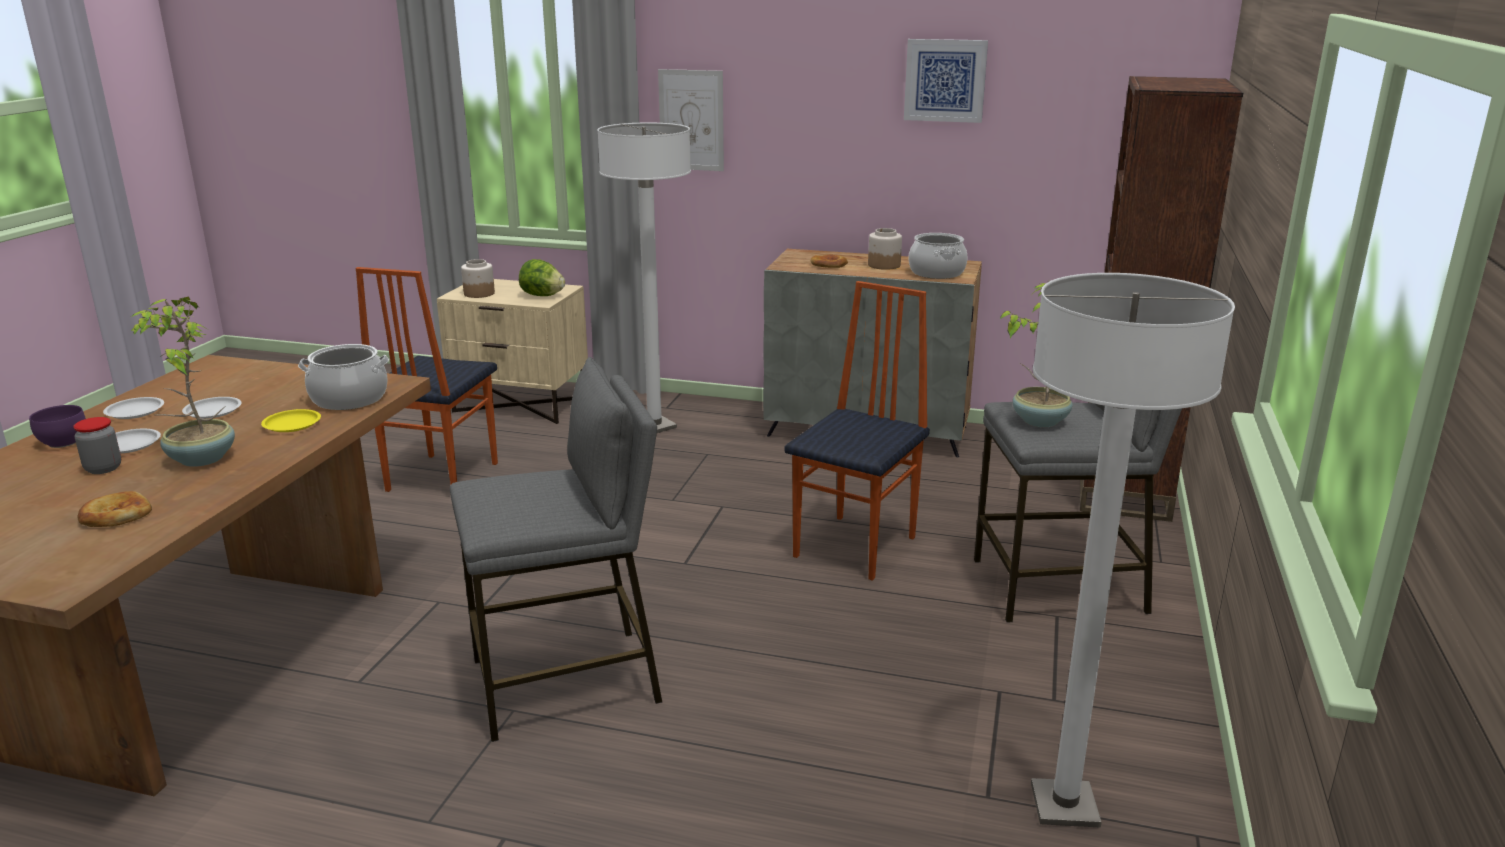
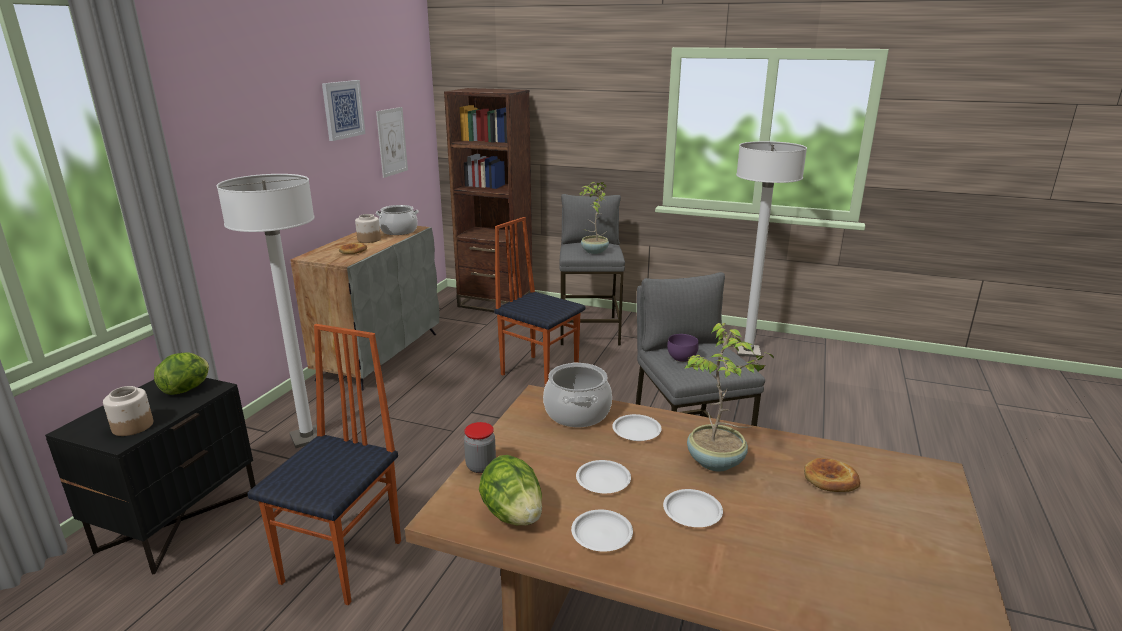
camera: 85 degrees left, 0 degrees up
(62, 443) = (695, 562): purple bowl -> purple bowl (683, 358)
(103, 468) = (748, 512): jar -> jar (481, 466)
(192, 383) = (513, 515): none -> lettuce
(292, 424) = (636, 431): yellow plate -> white plate
(440, 477) = (344, 561): chair -> chair turned 90 degrees counterclockwise
(521, 404) = (179, 519): beige nightstand -> black nightstand
(691, 120) = (200, 177): picture -> picture (392, 142)

